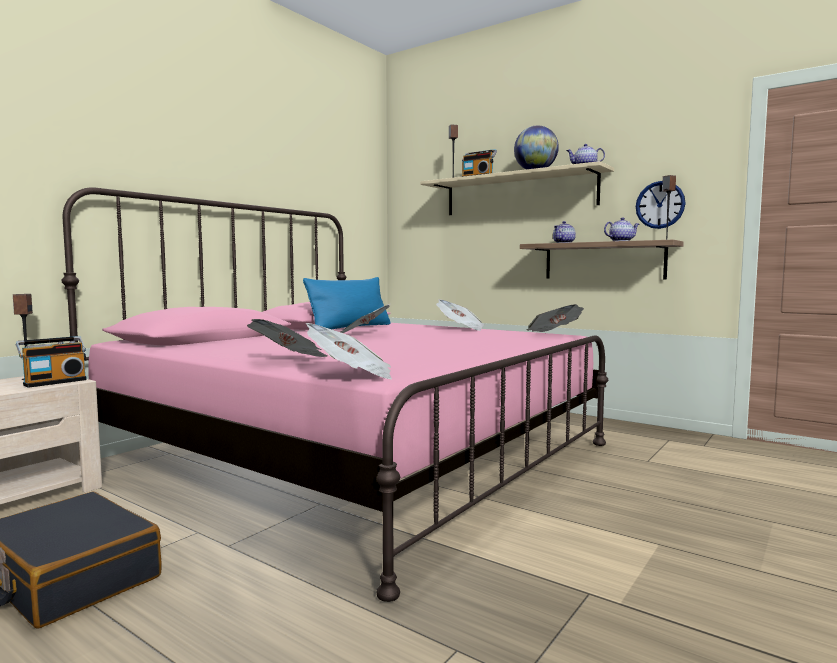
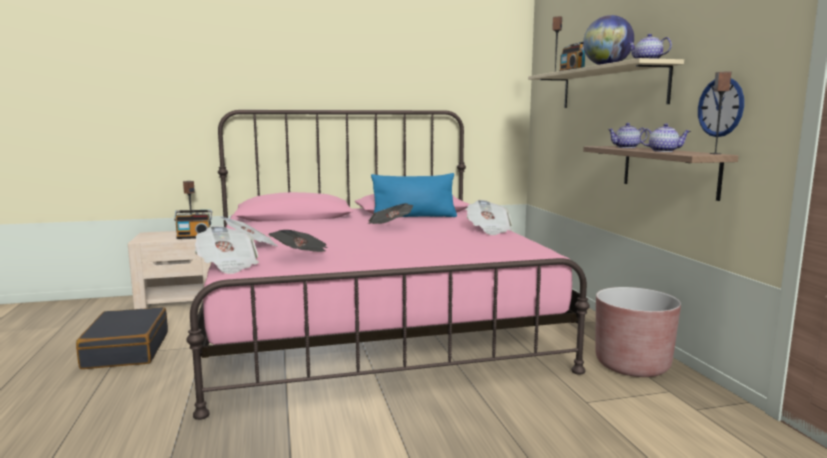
camera: 40 degrees right, 5 degrees up
(554, 334) = (534, 250): newspaper -> newspaper (301, 257)
(615, 431) = (632, 365): none -> brown planter

